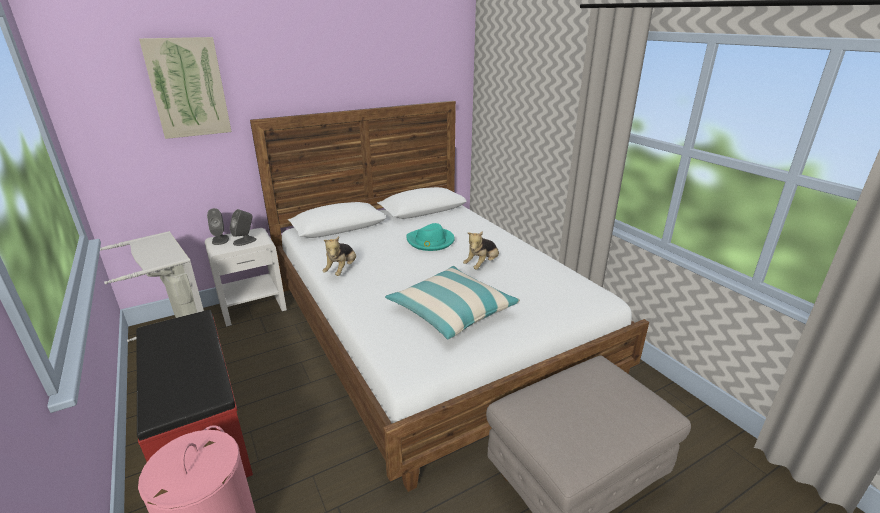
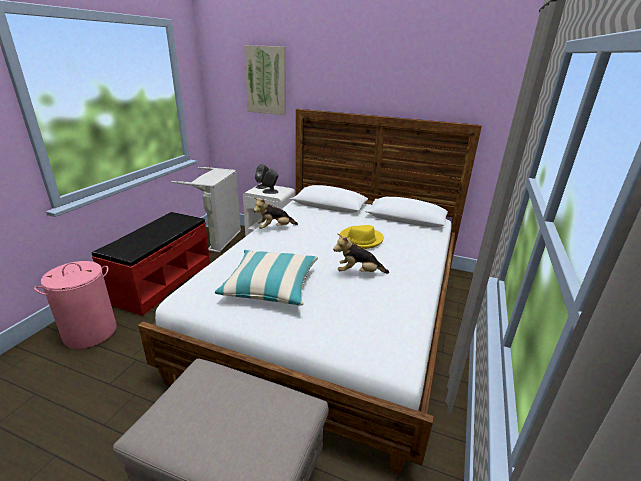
camera: 50 degrees right, 0 degrees up
(430, 241) = (360, 239): turquoise hat -> yellow hat

